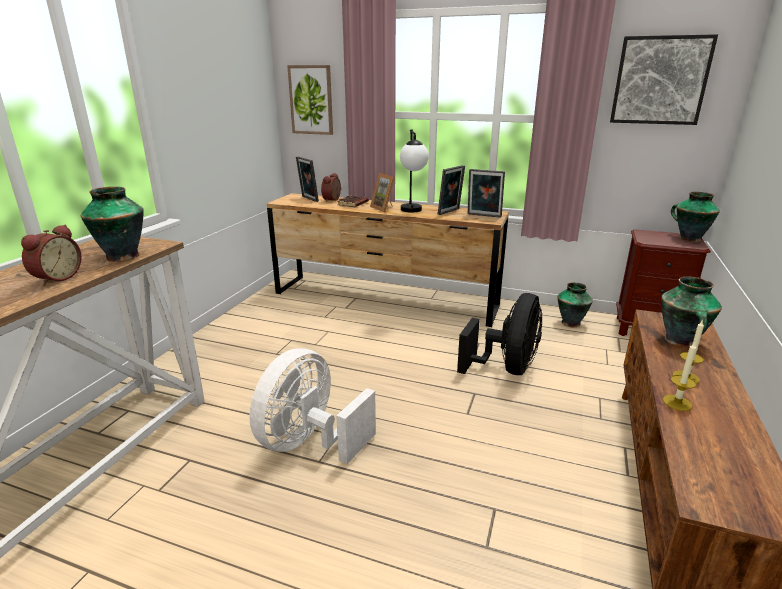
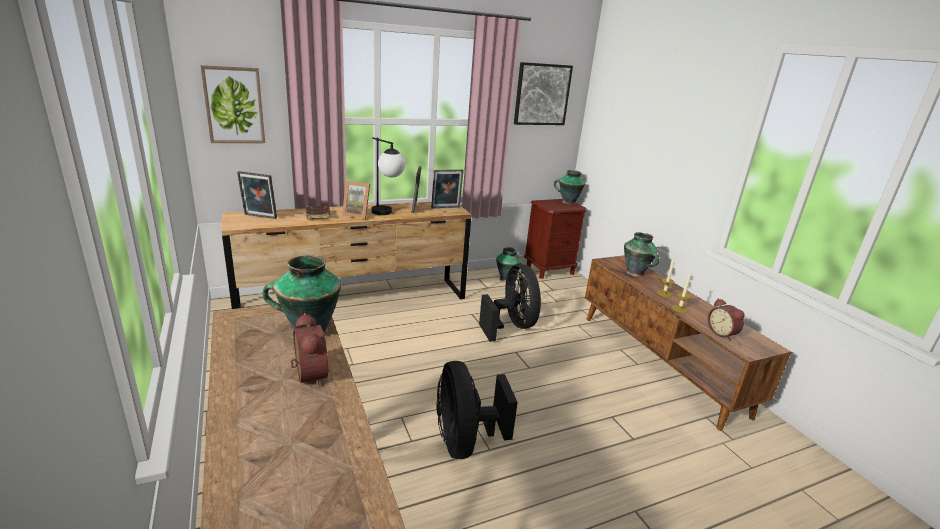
camera: 45 degrees left, 0 degrees up
(310, 443) = (465, 441): white fan -> black fan
(333, 200) = (288, 213): alarm clock -> alarm clock (722, 333)

